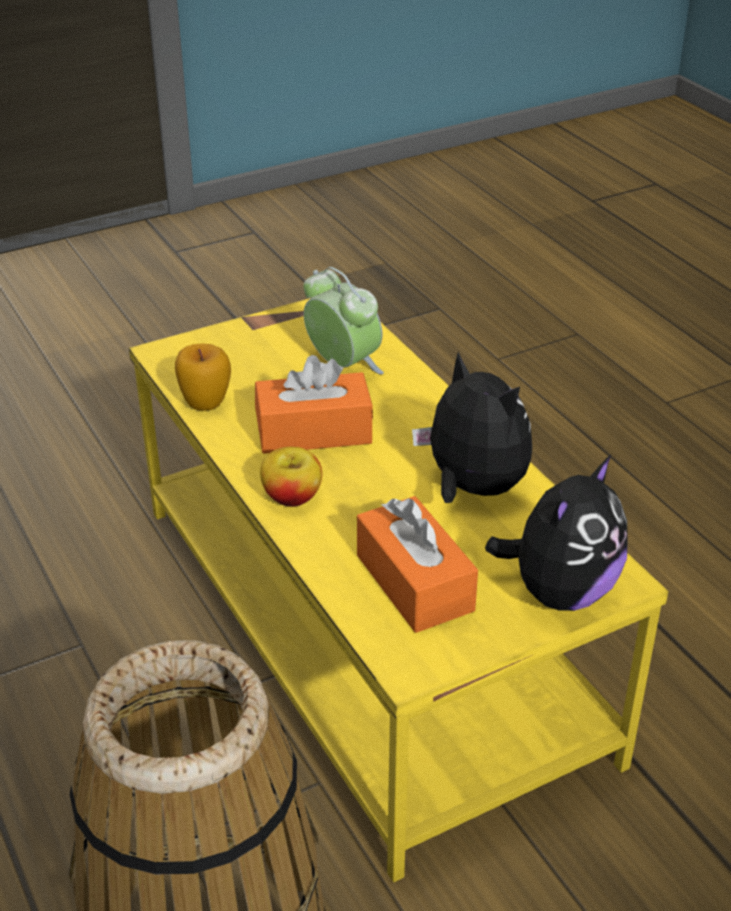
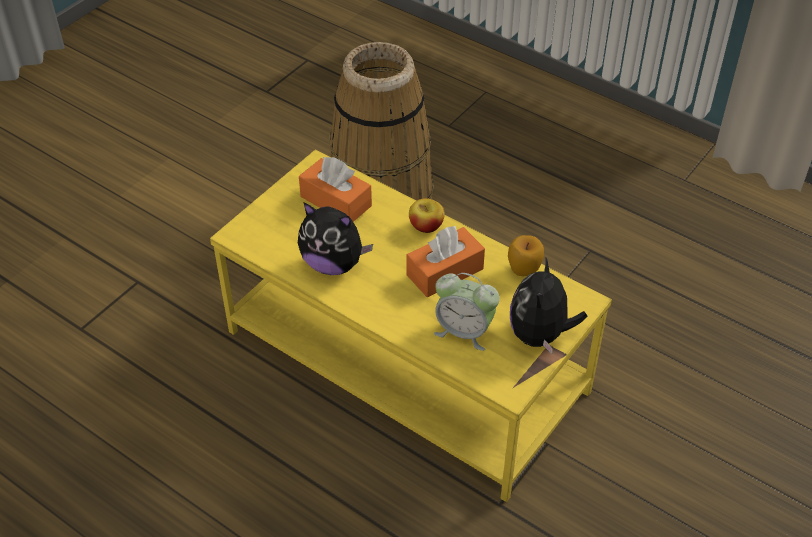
camera: 155 degrees right, 10 degrees up
(560, 591) = (263, 219): plush toy -> plush toy (540, 335)

